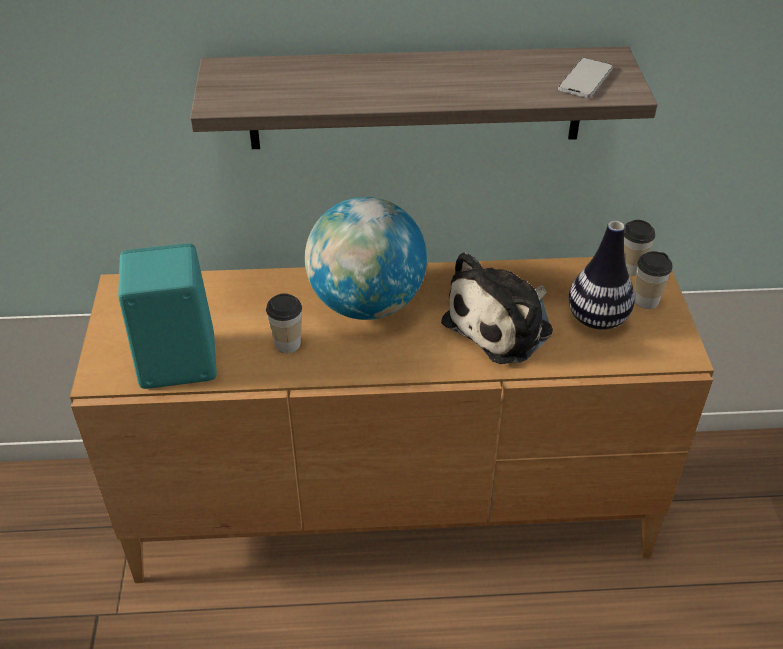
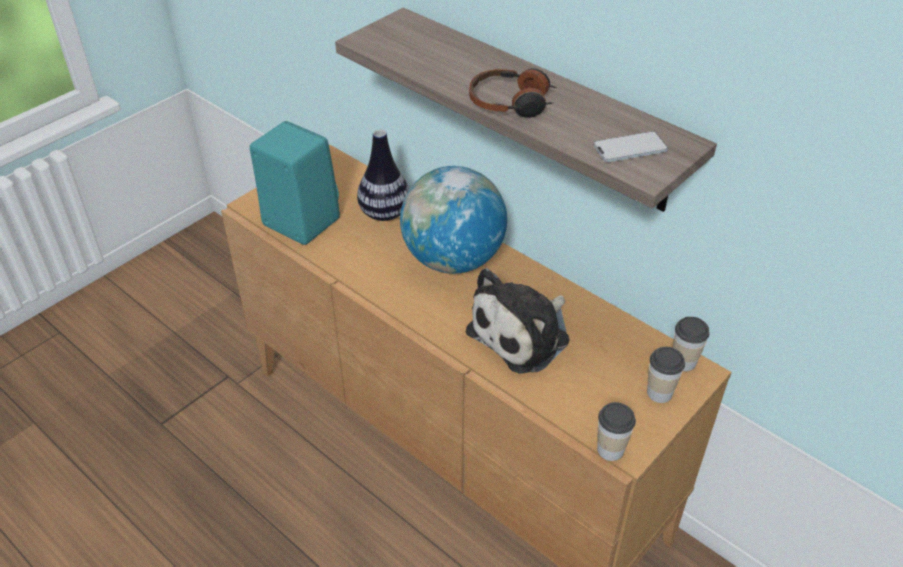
camera: 45 degrees right, 0 degrees up
(287, 343) = (372, 252): cup -> cup (610, 449)
(444, 91) = (511, 103): none -> headphones
(503, 325) = (523, 334): plush toy -> plush toy turned 45 degrees counterclockwise
(597, 319) = (599, 378): vase -> vase (384, 213)

